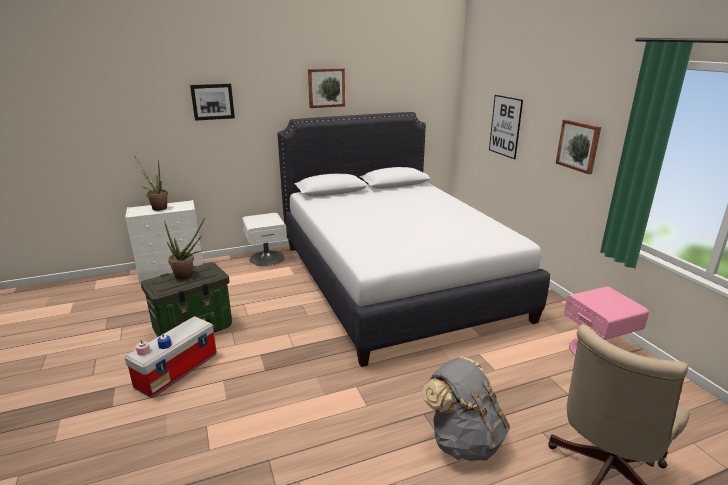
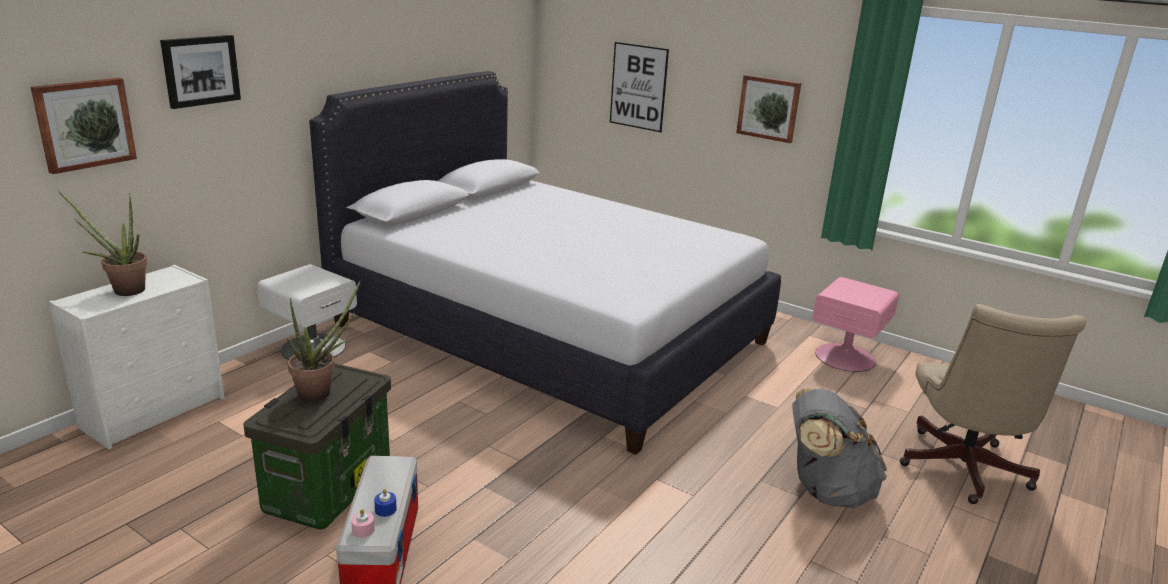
camera: 35 degrees left, 0 degrees up
(326, 88) = (374, 37): picture -> picture (84, 124)

